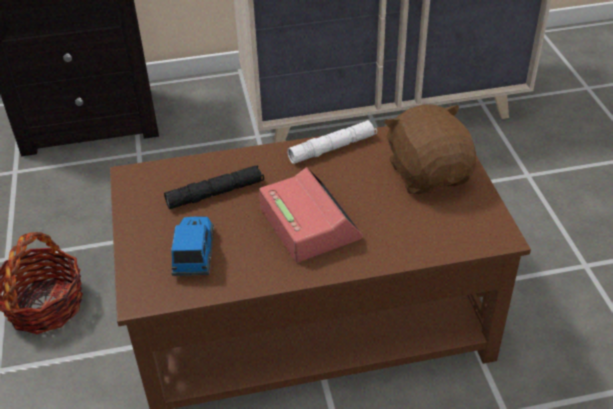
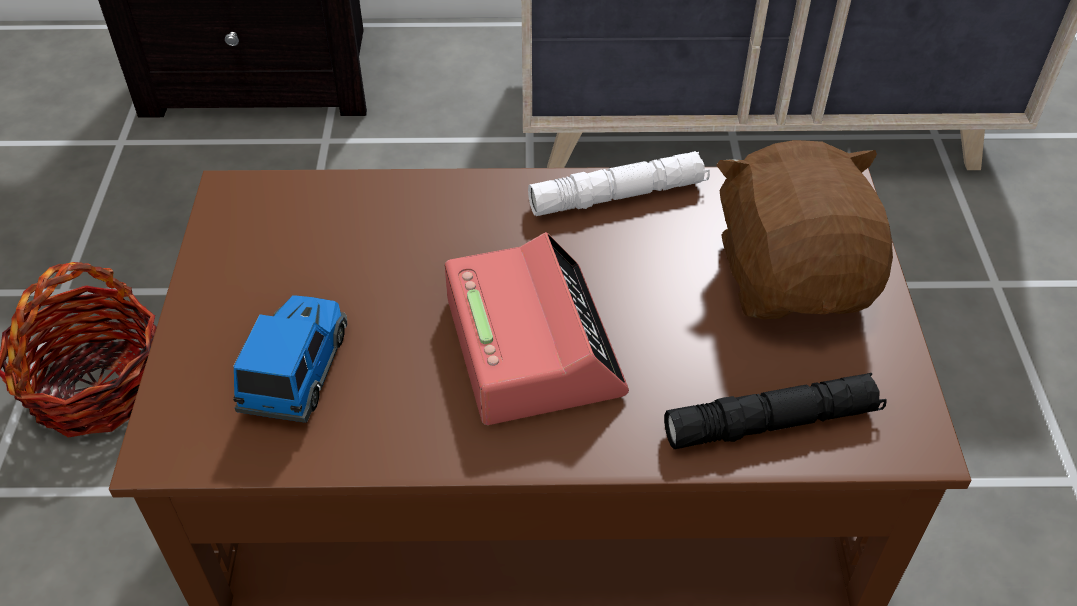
camera: 10 degrees right, 5 degrees up
(215, 193) = (374, 253): black flashlight -> black flashlight (772, 422)

